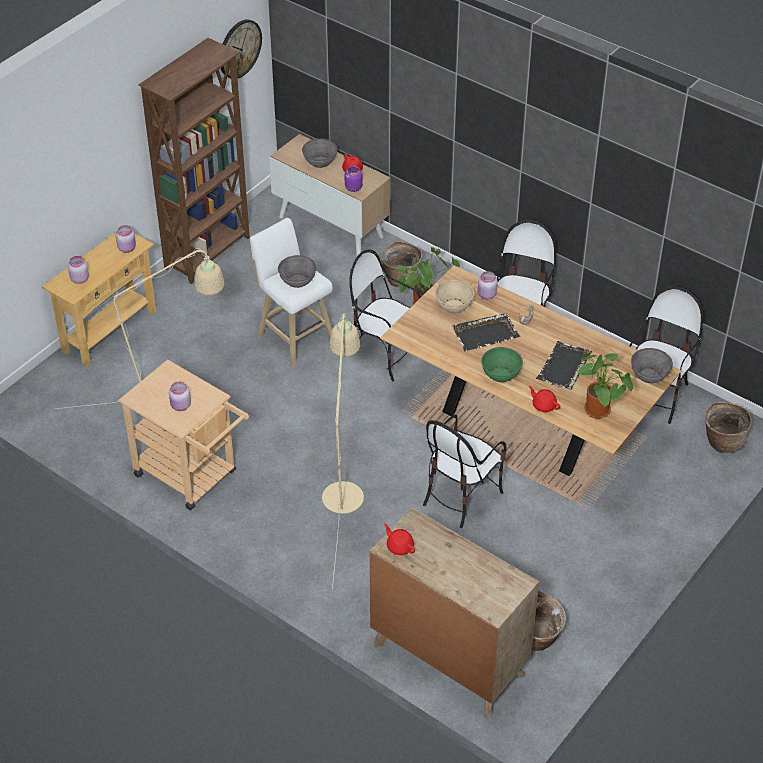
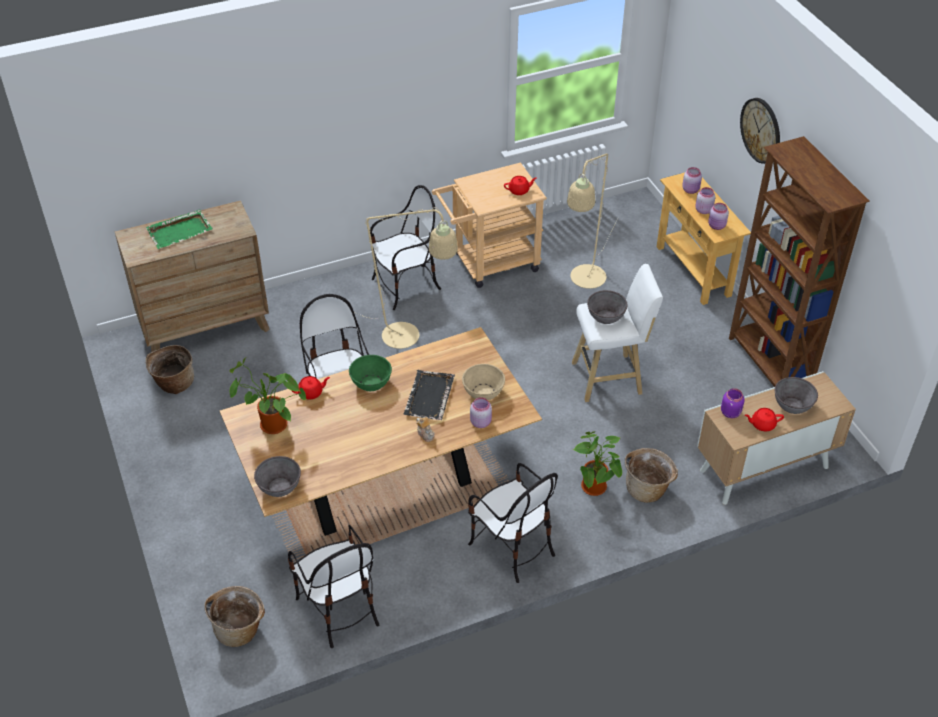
camera: 120 degrees right, 0 degrees up
(180, 406) = (486, 187): pink jar -> pink jar (703, 210)
(239, 48) = (893, 268): wall clock -> wall clock (761, 130)
(384, 354) = (546, 429): chair -> chair (406, 286)
(399, 546) = (228, 214): red teapot -> red teapot (519, 190)
(454, 571) = (180, 231): none -> green tray
(563, 367) = (342, 429): black tray -> none

